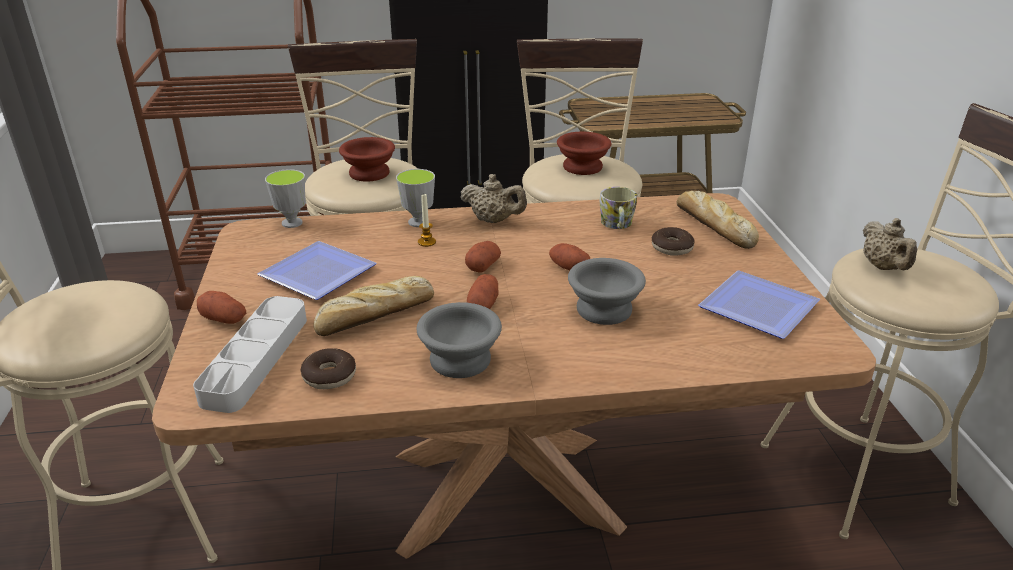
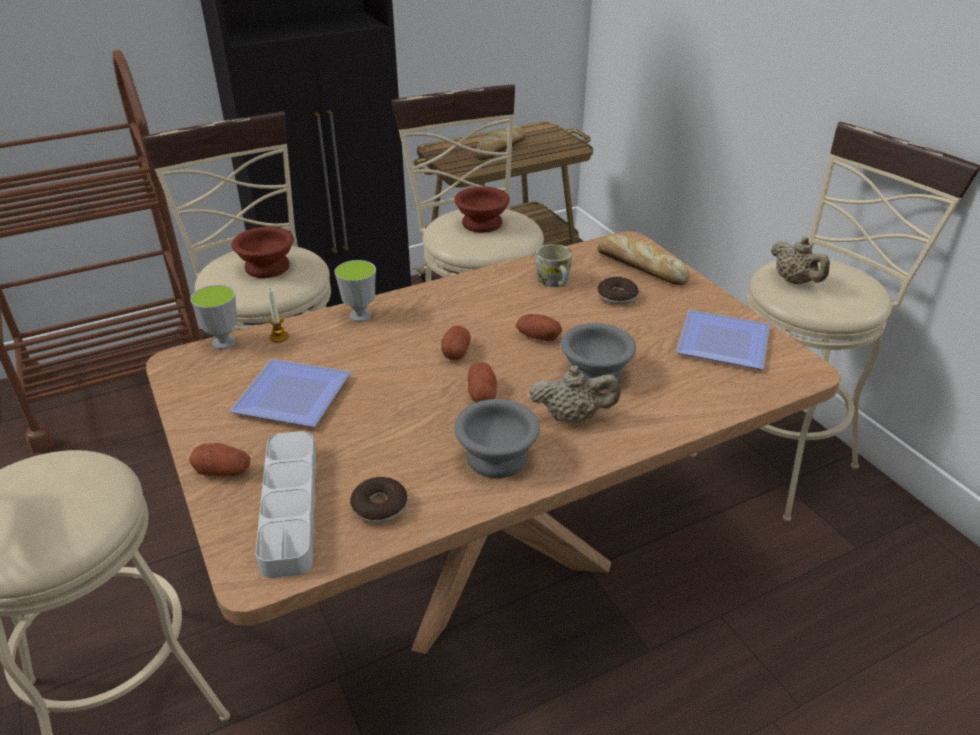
camera: 20 degrees left, 5 degrees up
(374, 316) = (382, 430): bread -> bread (500, 149)
(426, 242) = (383, 336): candle -> candle (279, 337)
(493, 220) = (435, 299): beige teapot -> beige teapot (572, 417)

